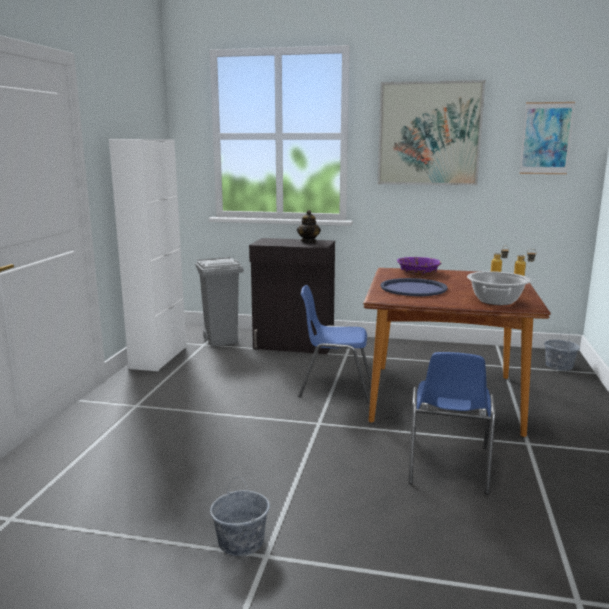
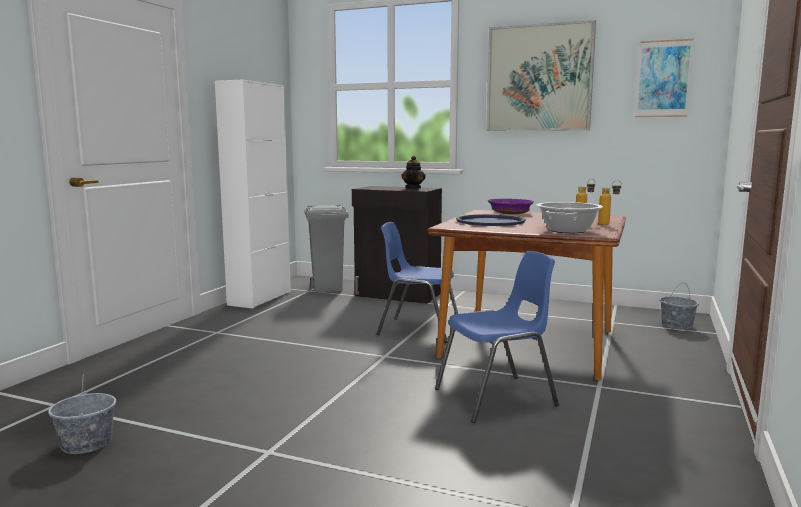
camera: 10 degrees right, 5 degrees down
(241, 541) = (250, 439): grey bucket -> grey bucket (86, 443)
(447, 466) = (497, 398): blue chair -> blue chair turned 135 degrees counterclockwise

